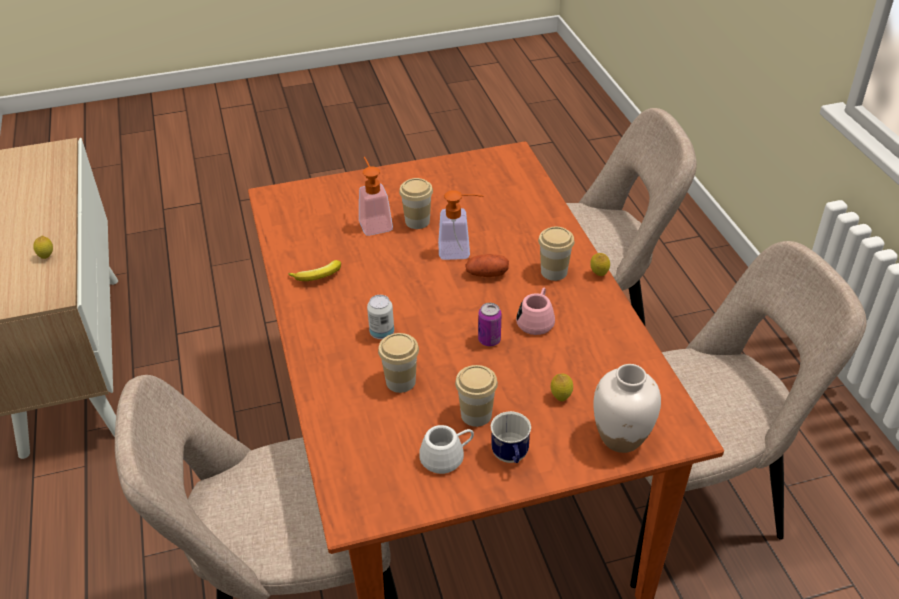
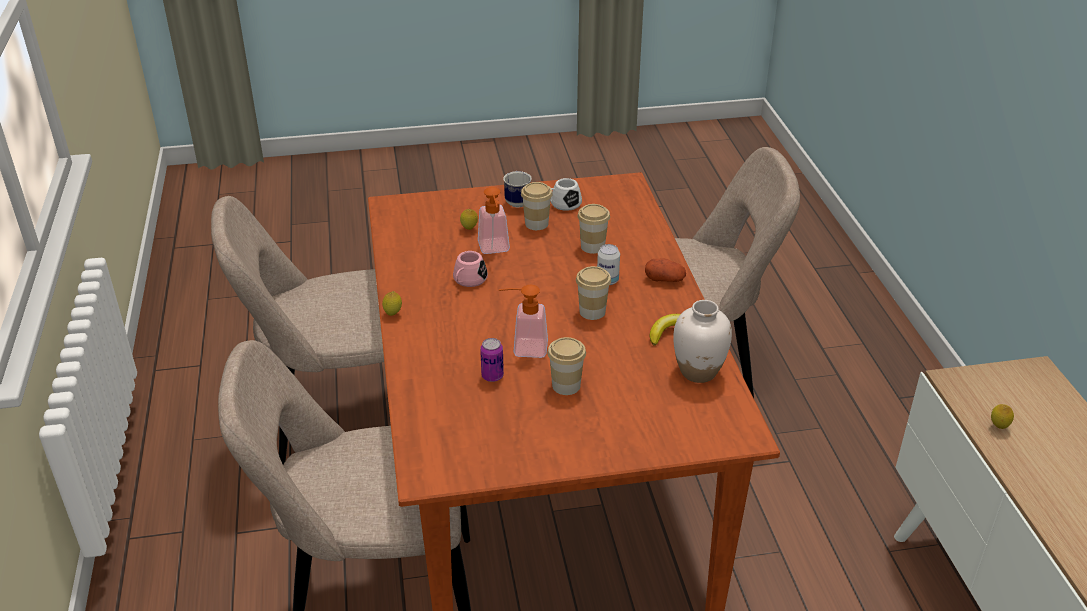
camera: 175 degrees left, 5 degrees down
(374, 222) = (616, 388): soap dispenser -> soap dispenser (494, 250)
(487, 274) = (502, 323): potato -> potato (664, 279)
(489, 340) = (514, 269): can -> can (492, 376)
(554, 272) = (435, 320): cup -> cup (592, 312)
(621, 438) = (436, 205): white vase -> white vase (698, 371)

